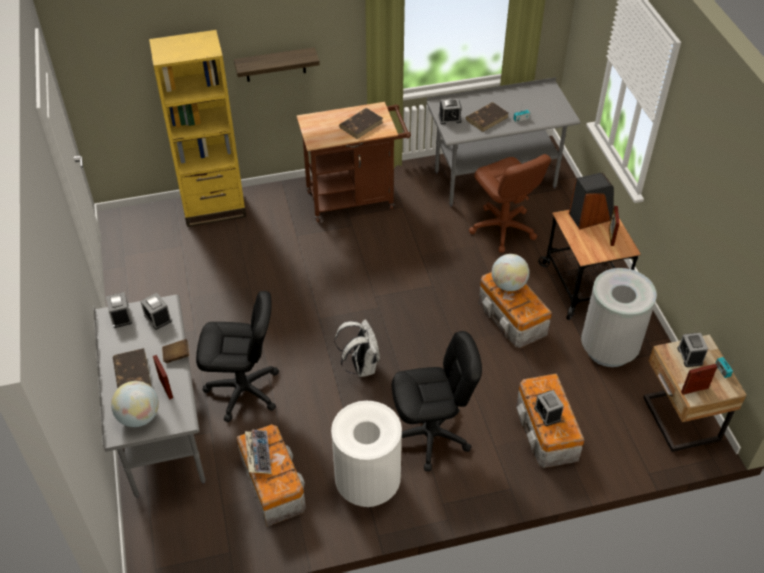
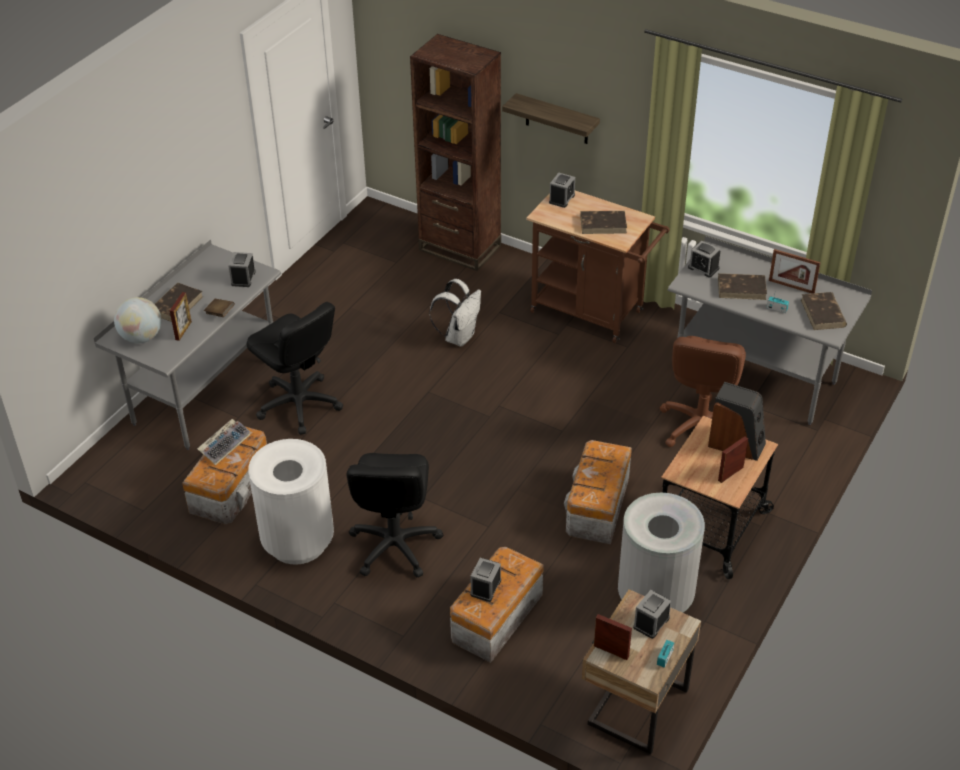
camera: 45 degrees right, 5 degrees down
(121, 316) = (221, 260): alarm clock -> alarm clock (562, 199)
(214, 208) = (459, 248): yellow bookcase -> brown bookcase
(361, 366) = (412, 452): white backpack -> white backpack (459, 336)
(431, 436) = (394, 546): black office chair -> black office chair turned 60 degrees clockwise
(508, 285) = (603, 463): globe -> none
(510, 101) = (791, 286): none -> picture frame
(547, 107) = (823, 314): none -> brown book

